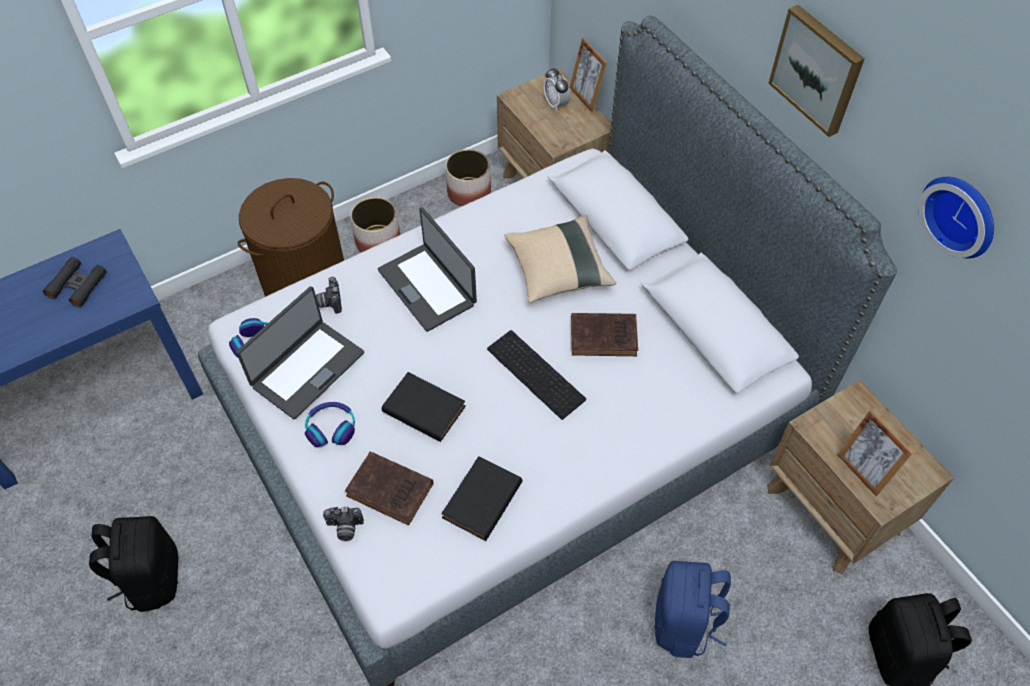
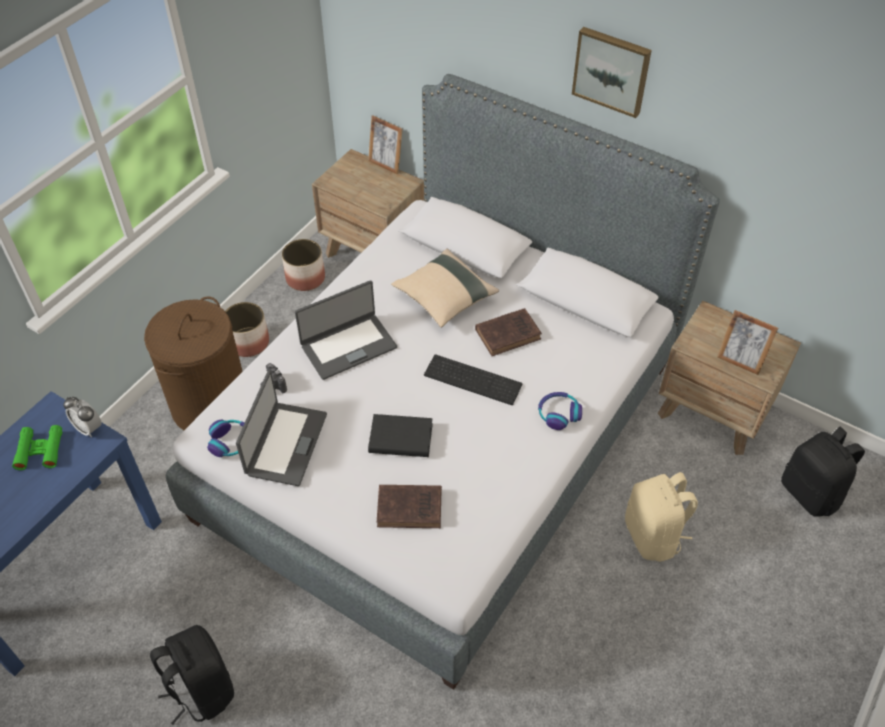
camera: 25 degrees left, 5 degrees down
(77, 285) = (40, 450): black binoculars -> green binoculars
(331, 428) = (333, 481): headphones -> headphones (558, 414)
(344, 528) = (390, 552): camera -> none
(428, 286) = (348, 346): laptop -> laptop turned 60 degrees counterclockwise
(481, 502) = (486, 489): black book -> none
(556, 104) = (365, 176): alarm clock -> alarm clock (88, 428)
(684, 623) = (653, 536): blue backpack -> beige backpack
(961, 214) = (758, 138): wall clock -> none

